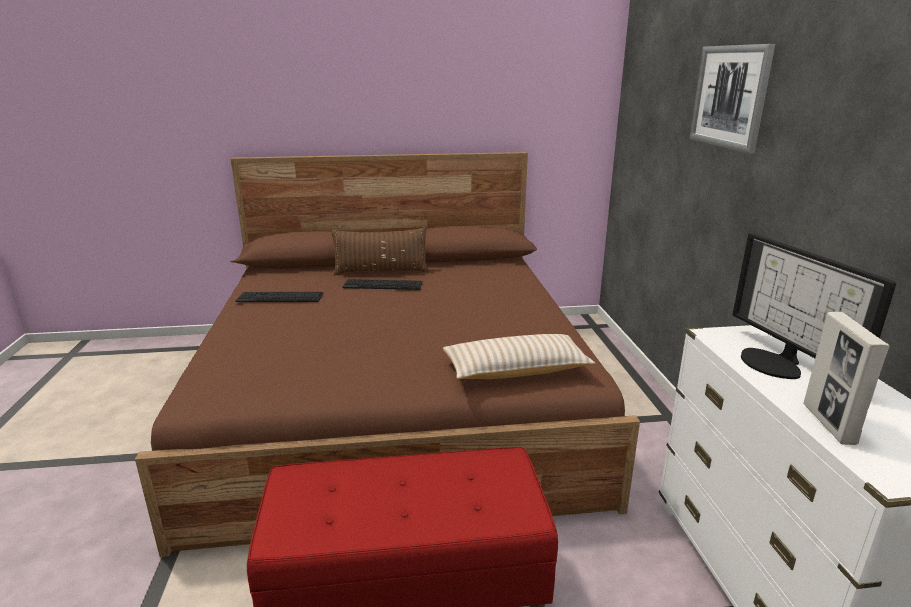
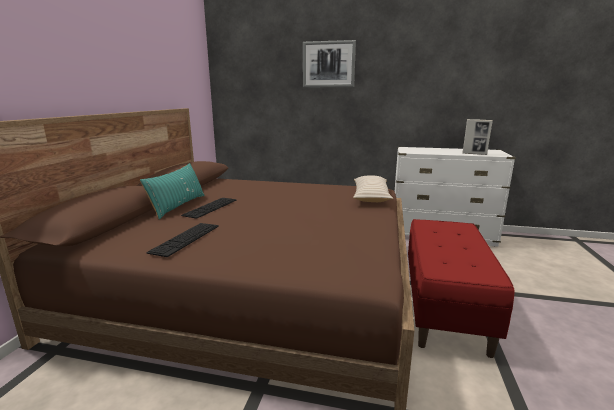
camera: 70 degrees left, 5 degrees down
(381, 271) = (178, 206): brown pillow -> turquoise pillow
(776, 363) = (432, 151): monitor -> none

